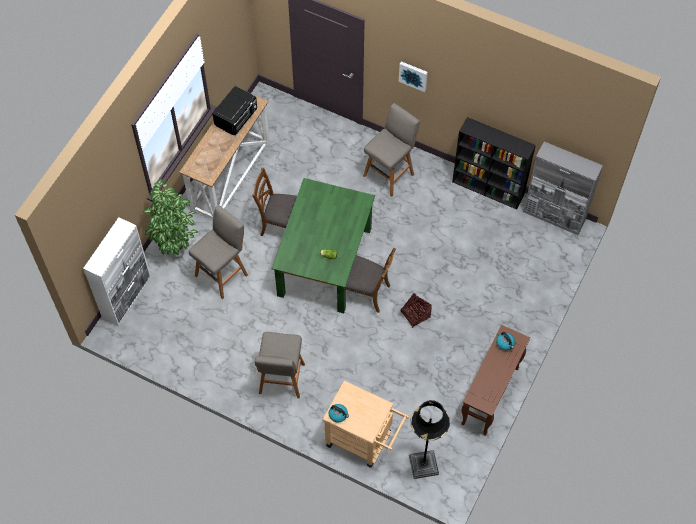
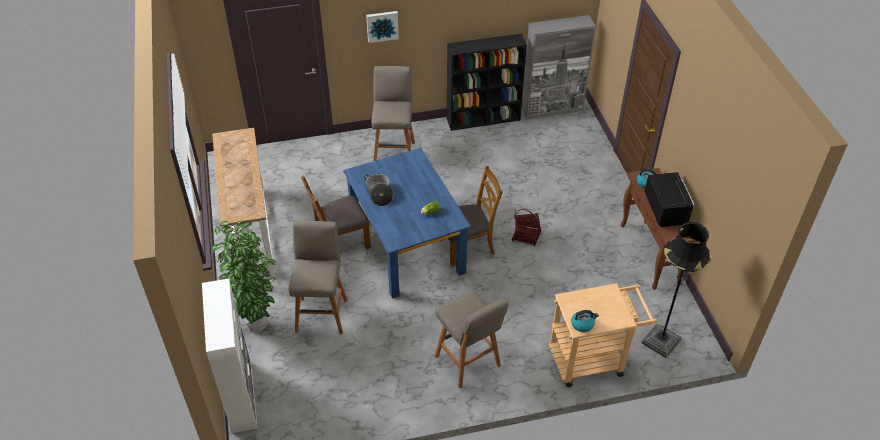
camera: 40 degrees left, 15 degrees down
(236, 118) = (236, 154): black microwave -> black microwave (665, 210)
(309, 216) = (379, 194): none -> cooking pot
(324, 260) = (406, 245): green dining table -> blue dining table

